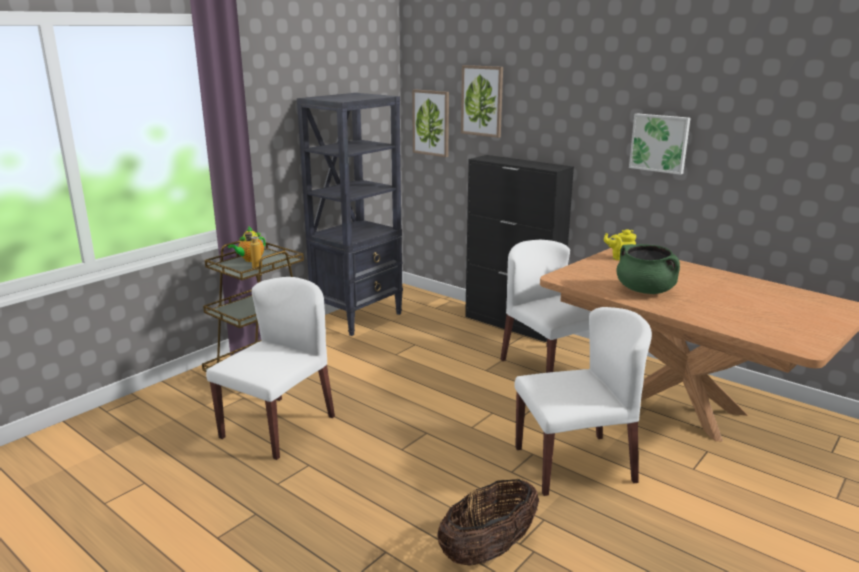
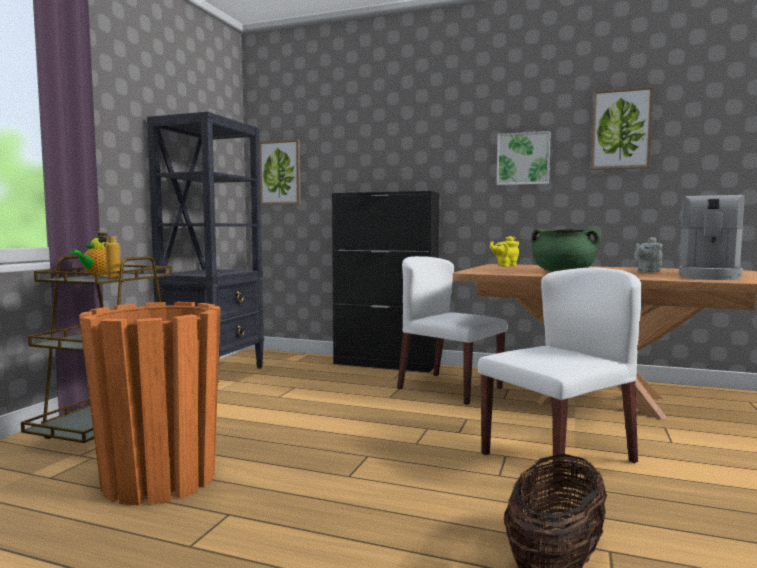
camera: 20 degrees left, 15 degrees down
(278, 426) = (160, 479): white chair -> orange planter
(482, 101) = (337, 143): picture -> picture (621, 129)
(740, 297) = (647, 271): none -> grey teapot
(780, 321) = (708, 276): none -> coffee machine

